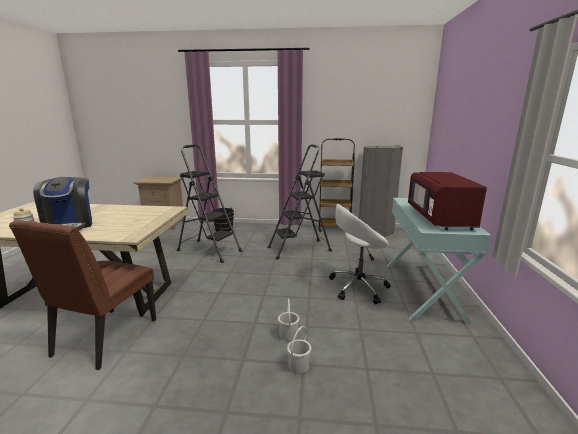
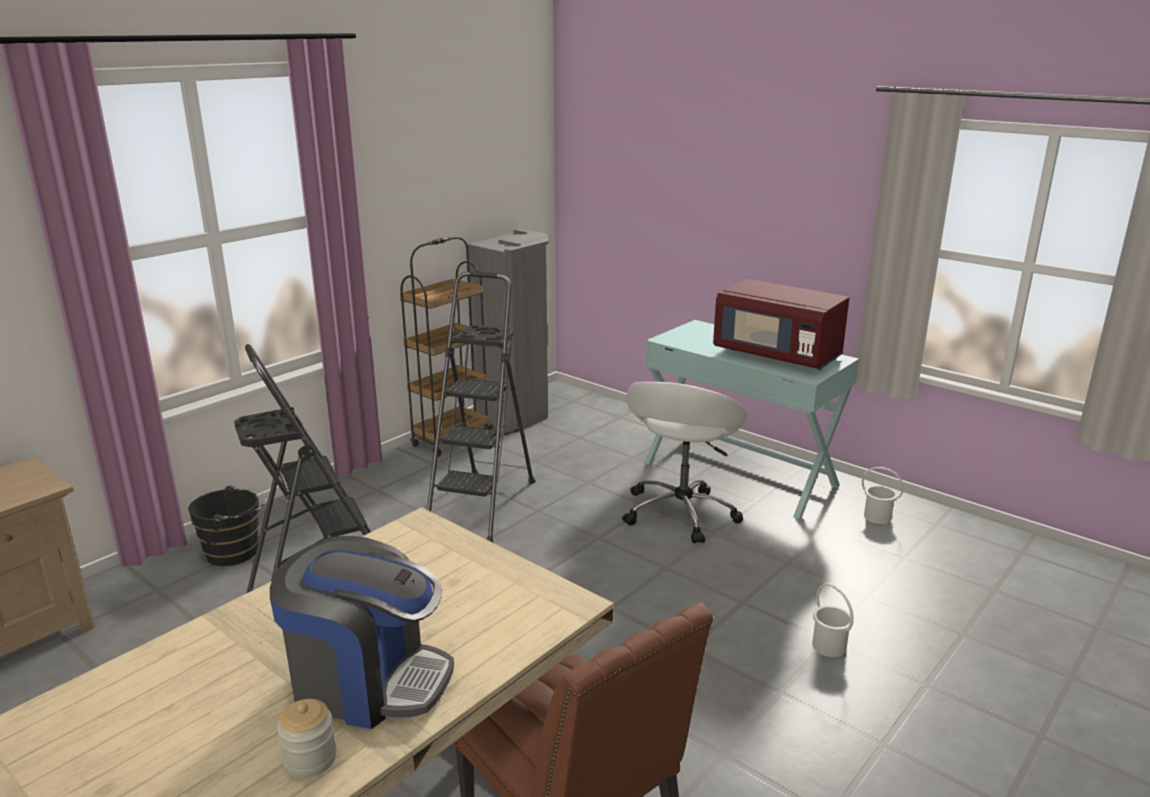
camera: 55 degrees left, 5 degrees up
(289, 334) = (751, 626): white bucket -> white bucket (877, 517)

